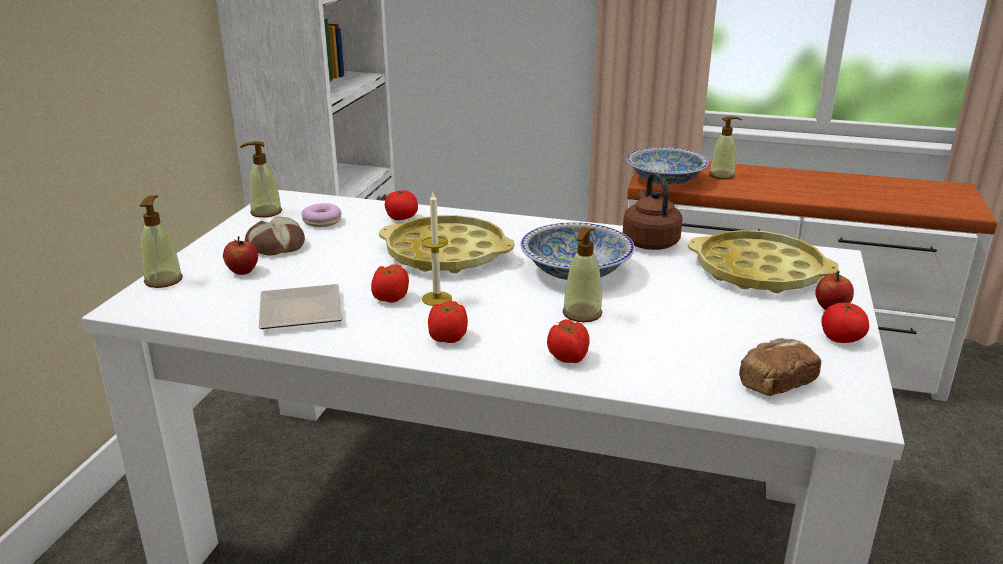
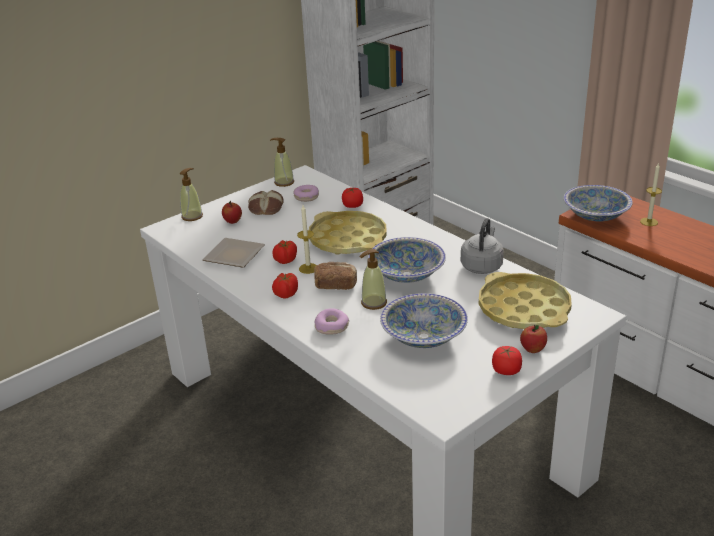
camera: 35 degrees right, 5 degrees up
(568, 357) = (332, 327): tomato -> donut
(649, 242) = (482, 265): brown kettle -> grey kettle
(697, 332) = (423, 336): none -> bowl
(722, 175) = (649, 222): soap dispenser -> candle
(774, 383) = (423, 382): bread -> bread (335, 285)

